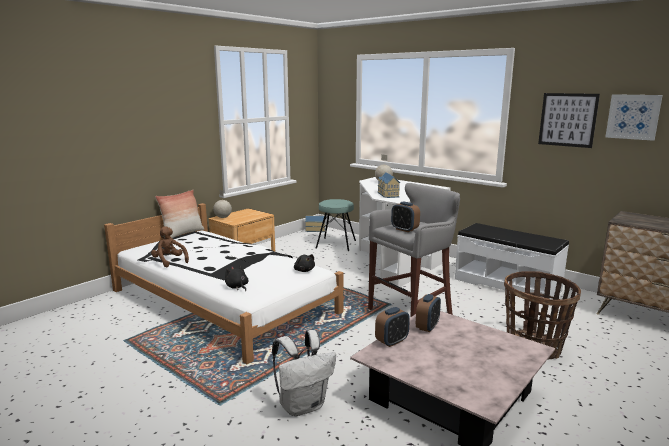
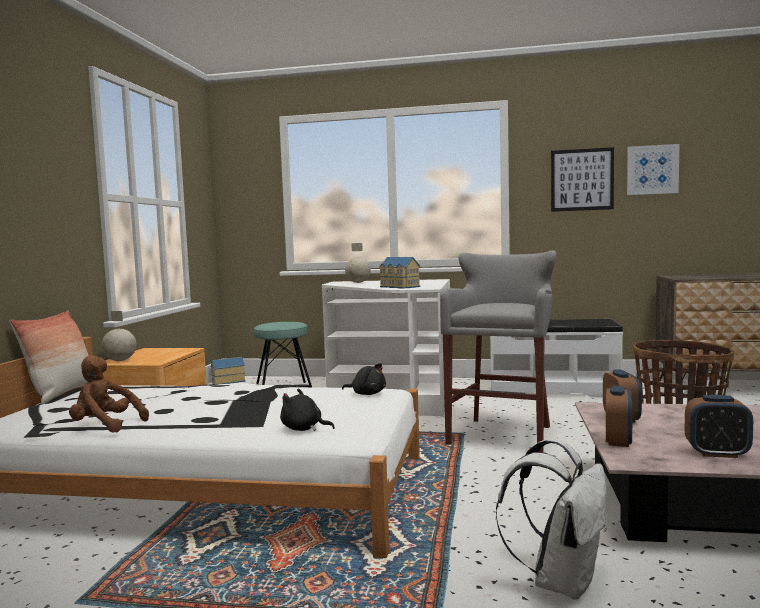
camera: 30 degrees left, 10 degrees down
(404, 229) = (498, 307): alarm clock -> alarm clock (717, 453)

